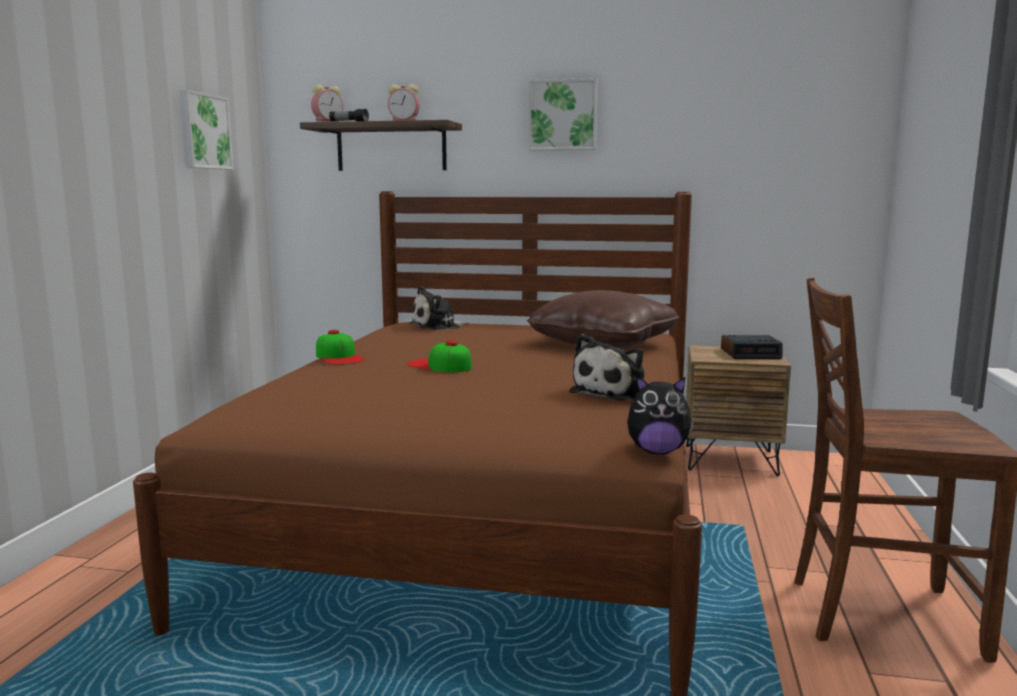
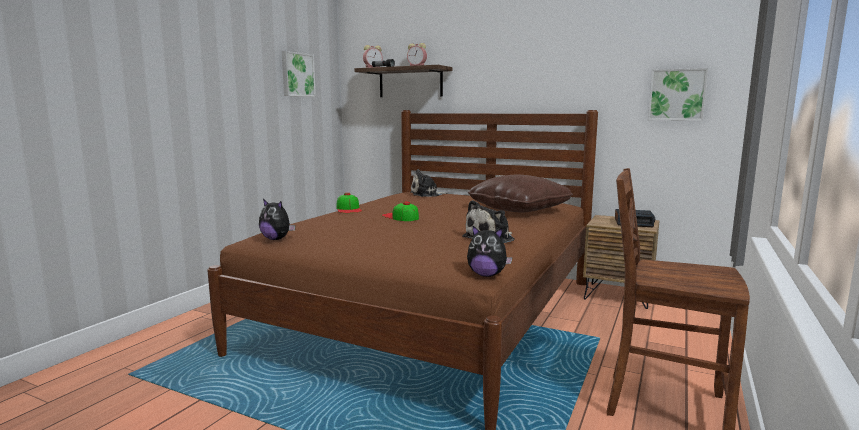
camera: 15 degrees right, 0 degrees up
(261, 418) = (277, 239): none -> plush toy
(563, 115) = (515, 60): picture -> picture (677, 95)

